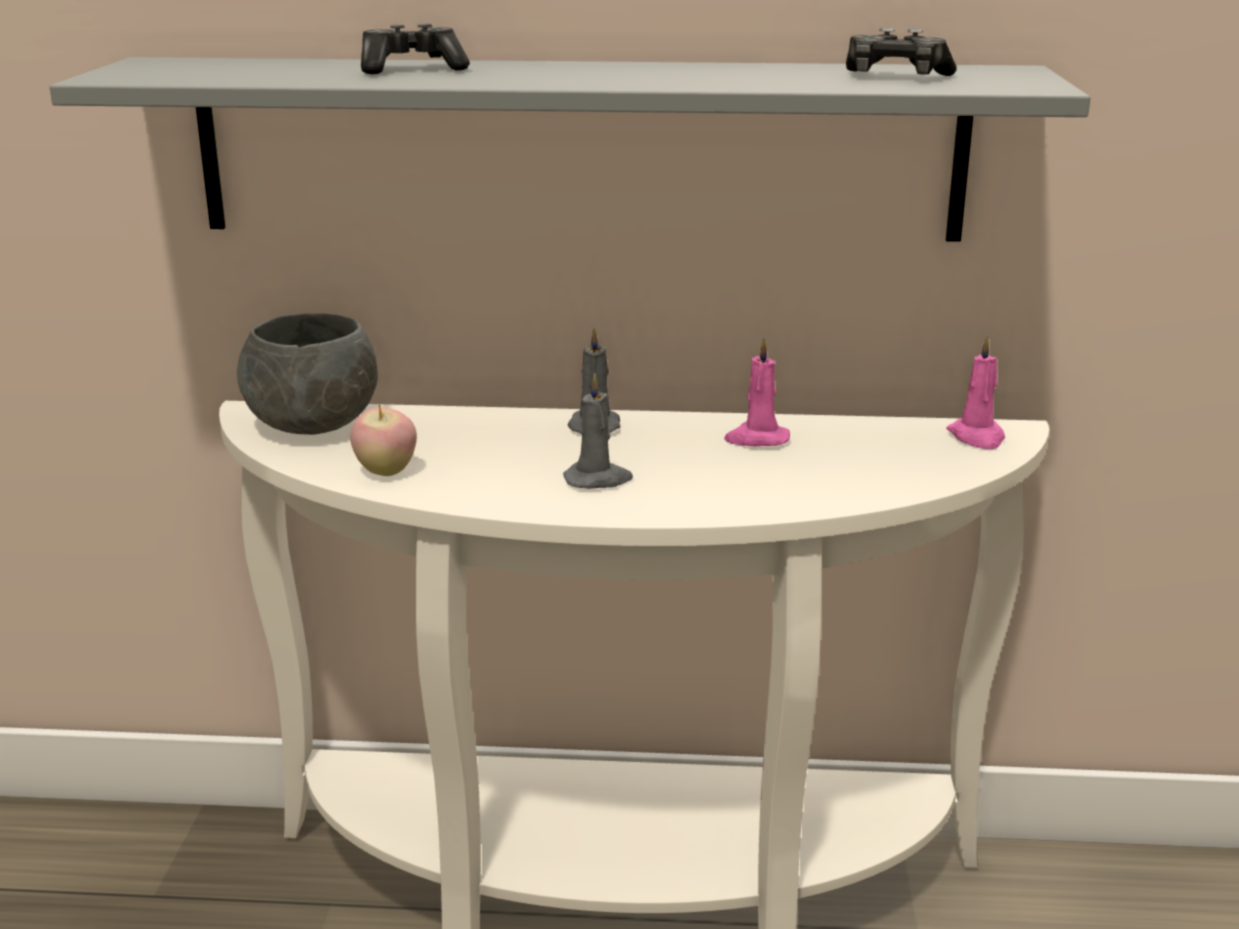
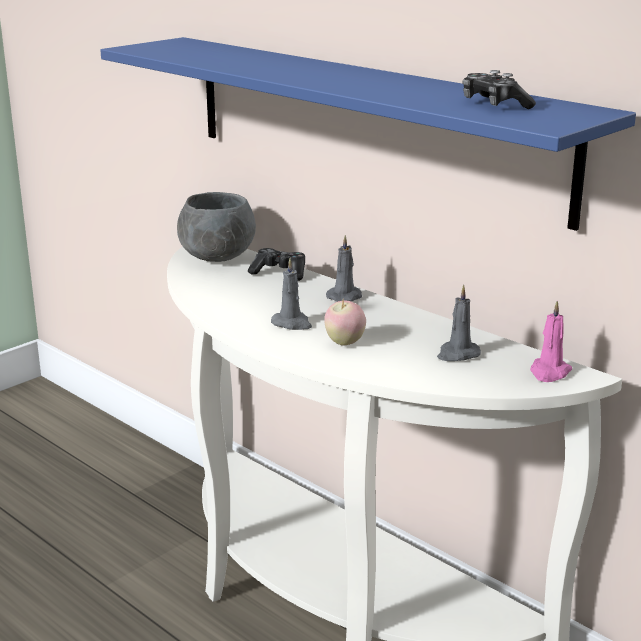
camera: 40 degrees right, 0 degrees up
(386, 472) = (207, 288): apple -> apple (344, 342)
(412, 69) = (267, 61): game controller -> game controller (280, 273)
(578, 149) = (368, 123): grey shelf -> blue shelf
(756, 439) = (414, 330): pink candle -> none
(854, 450) = (457, 354): none -> grey candle

